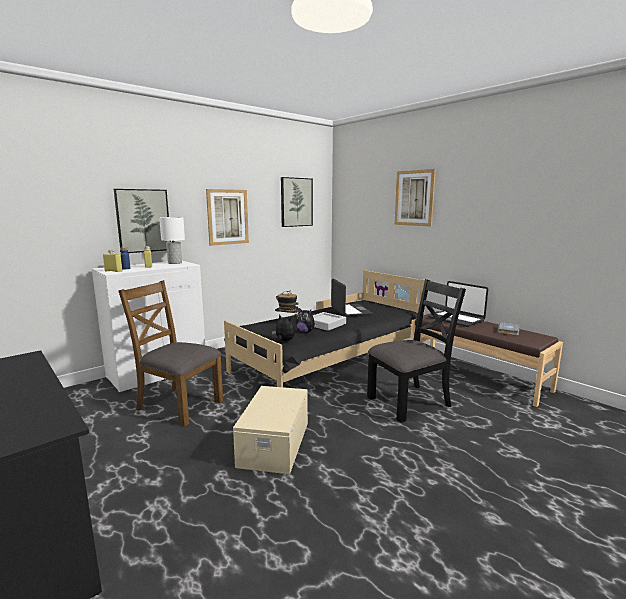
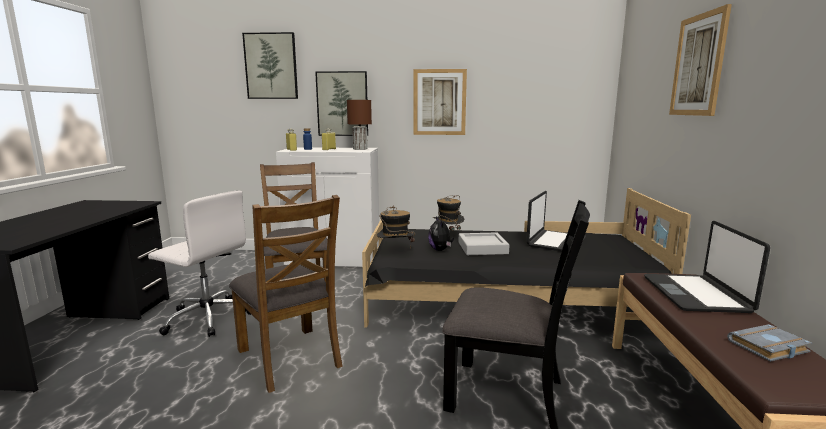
camera: 45 degrees right, 0 degrees up
(139, 457) = (207, 317): none -> white office chair
(174, 263) = (360, 149): white table lamp -> brown table lamp
(273, 444) = (290, 357): beige storage box -> brown chair
(284, 341) = (395, 252): plush toy -> hat
(296, 202) = (547, 84): picture -> picture (271, 66)

